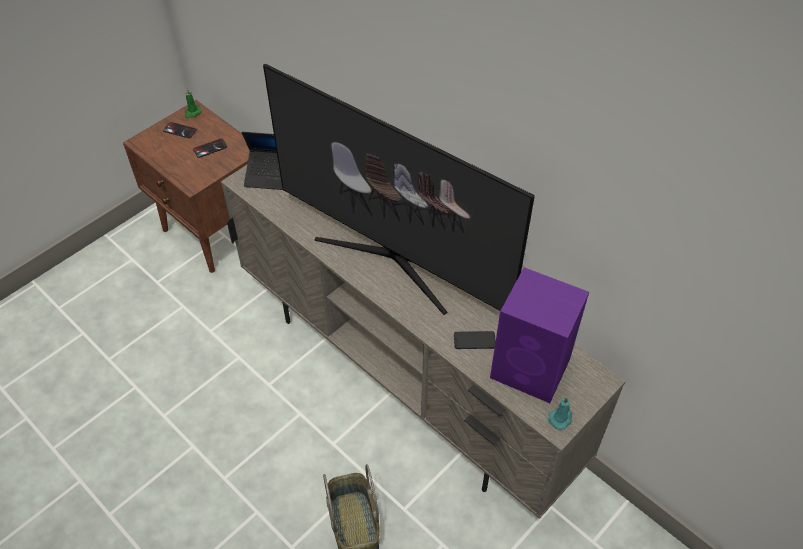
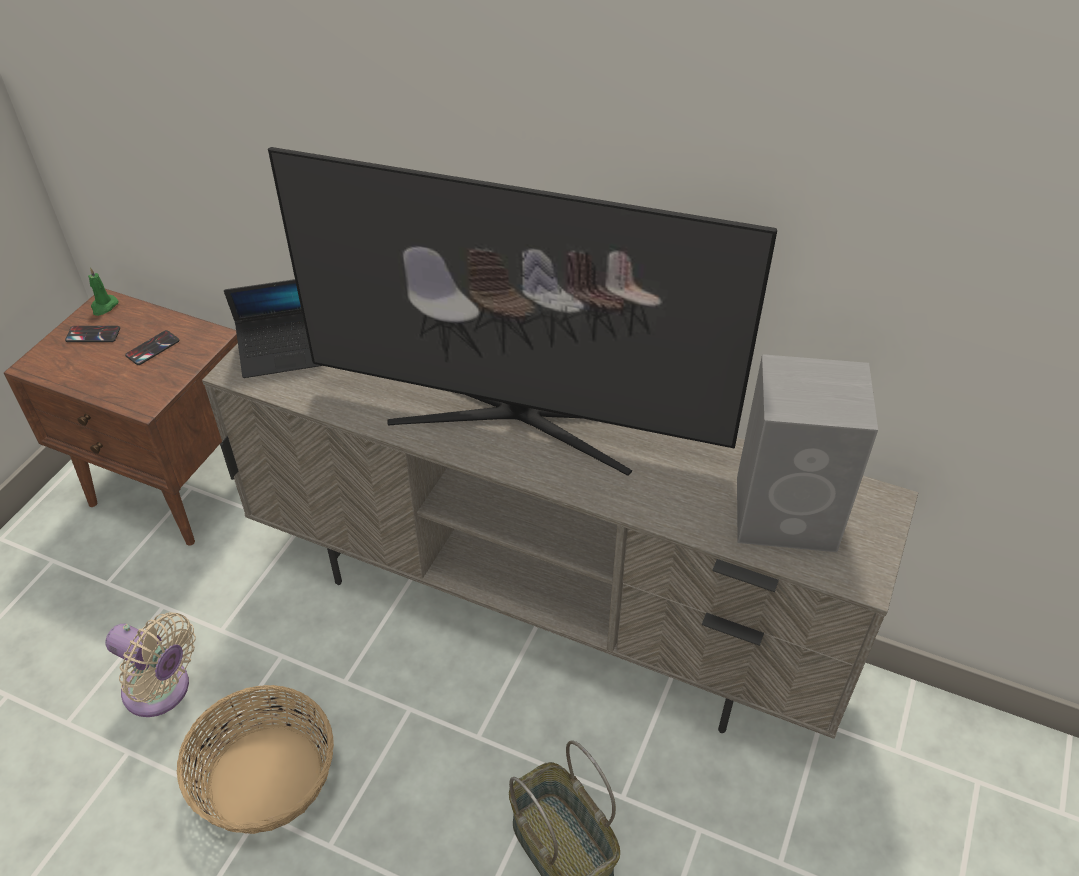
camera: 20 degrees left, 5 degrees down
(165, 357) = (162, 691): none -> beige fan
(204, 426) = (265, 777): none -> basket
(474, 340) = (689, 498): phone -> none
(532, 369) = (788, 514): purple speaker -> grey speaker
(561, 418) = (863, 568): turquoise candle -> none

